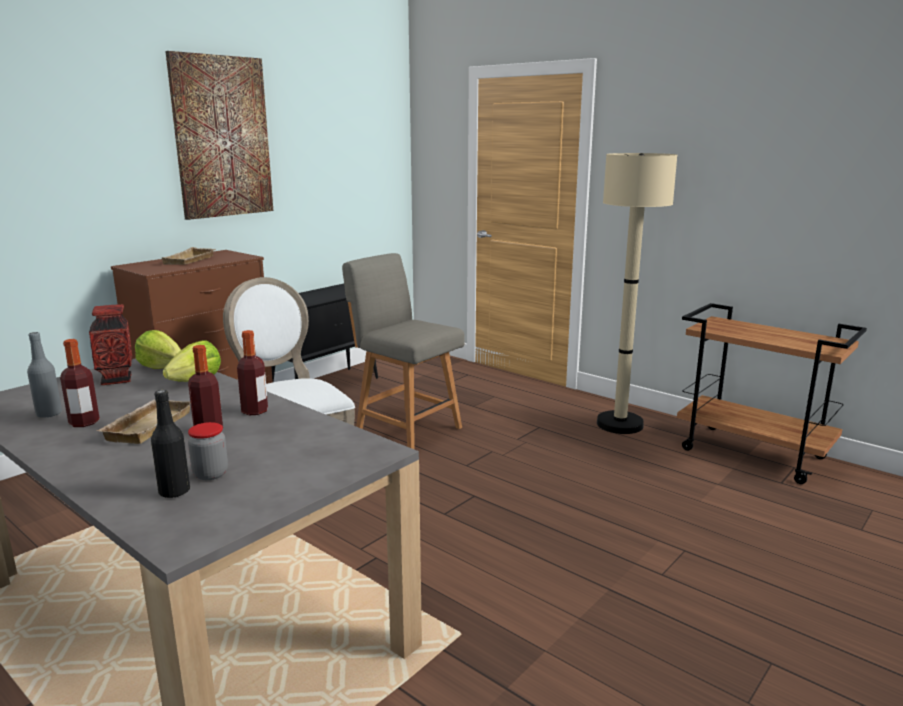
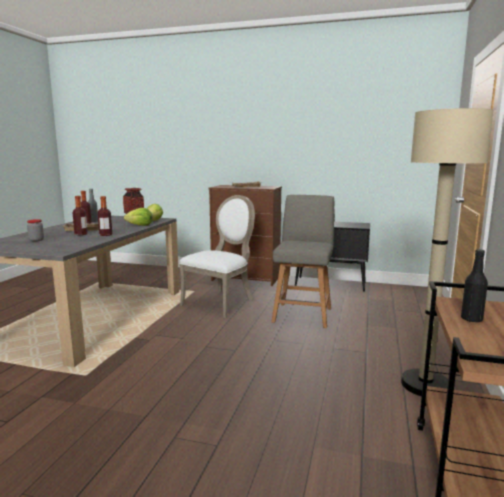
camera: 65 degrees right, 5 degrees down
(174, 492) = (20, 239): black bottle -> black bottle (471, 319)
(222, 137) = (290, 124): picture -> none

